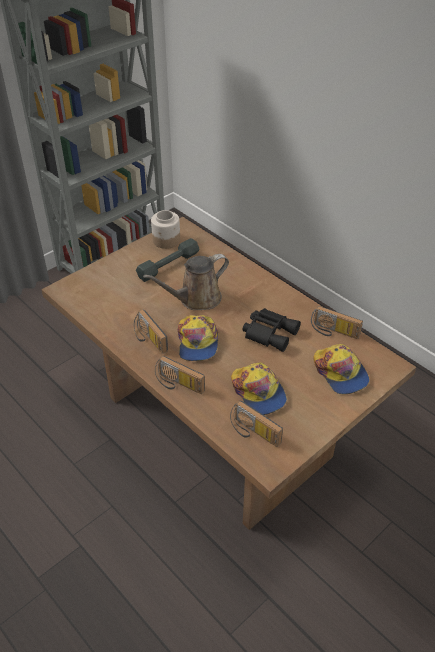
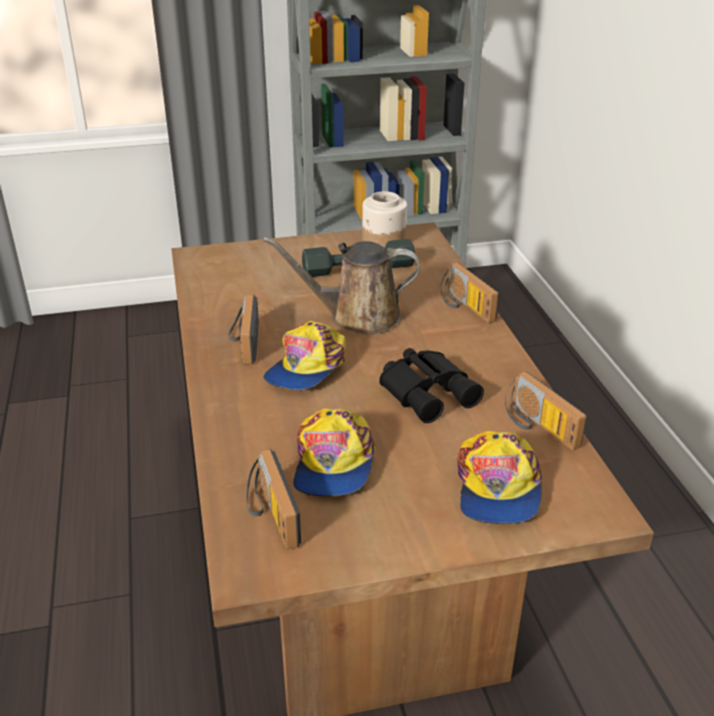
camera: 30 degrees right, 10 degrees down
(177, 385) = (225, 408): radio -> radio (464, 306)

